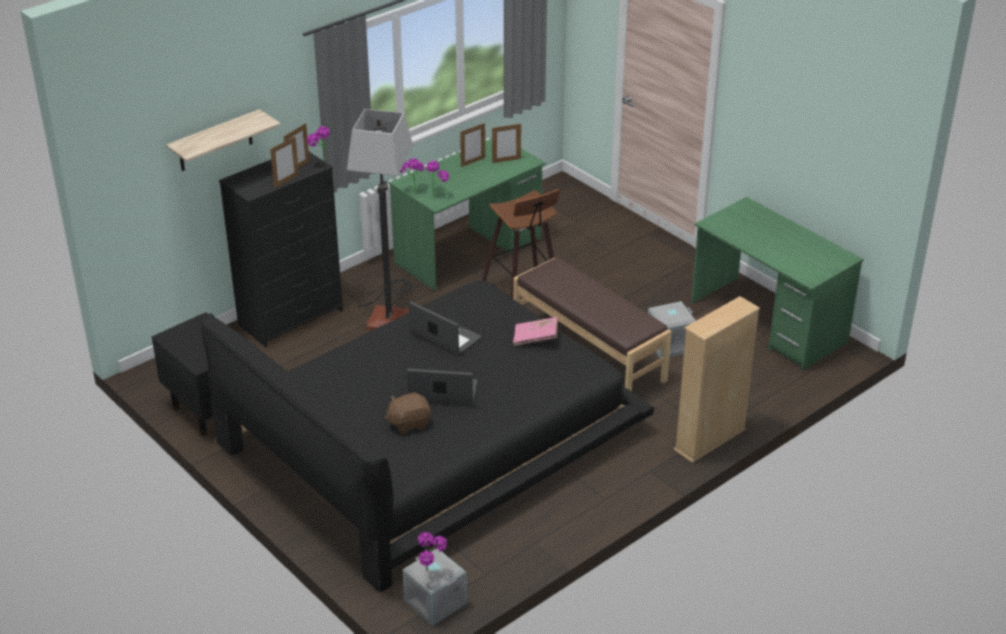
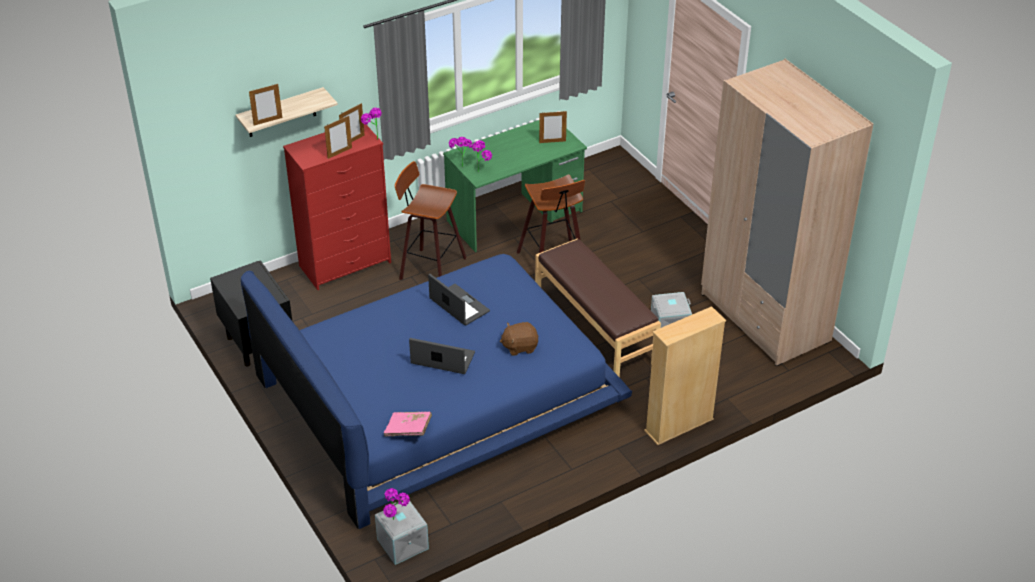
camera: 10 degrees right, 5 degrees up
(291, 317) = (346, 264): black dresser -> red dresser
(388, 313) = (430, 269): floor lamp -> stool
(409, 423) = (406, 384): brown plush toy -> brown plush toy (519, 346)
(432, 439) = (438, 394): black bed -> blue bed
(473, 162) = (522, 140): picture frame -> picture frame (268, 121)
(536, 338) = (537, 317): pink book -> pink book (408, 429)
(768, 322) = (764, 318): green desk -> beige wardrobe

